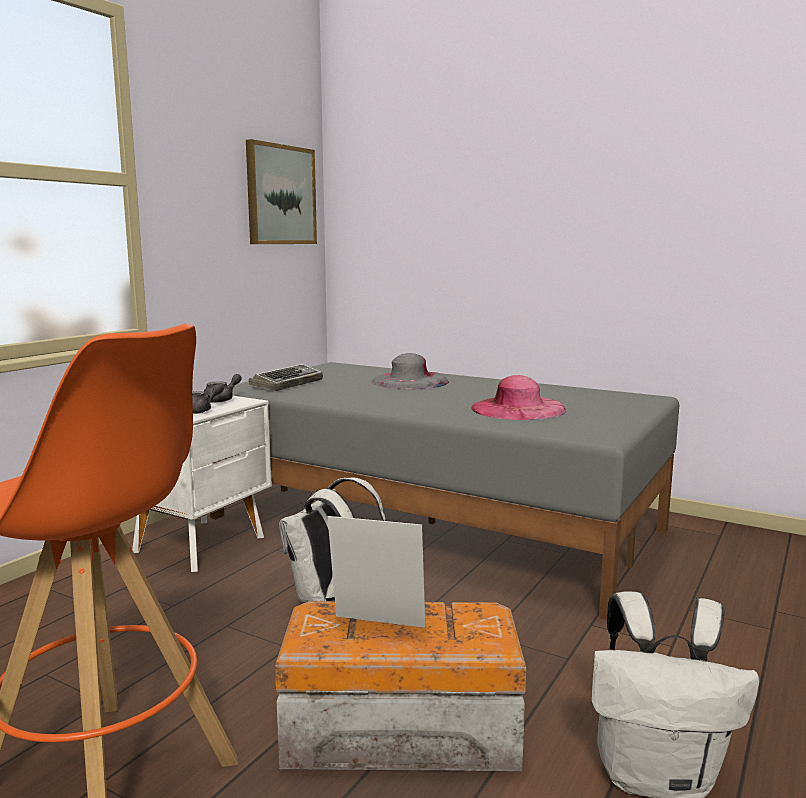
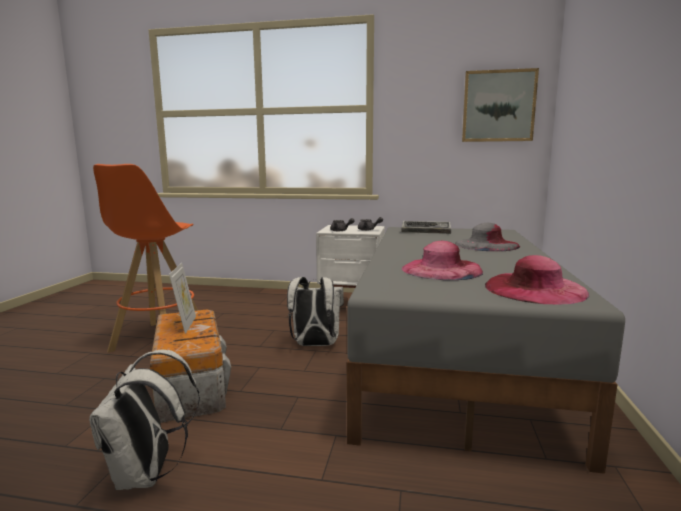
camera: 70 degrees right, 0 degrees up
(608, 400) = (535, 289): none -> pink hat

